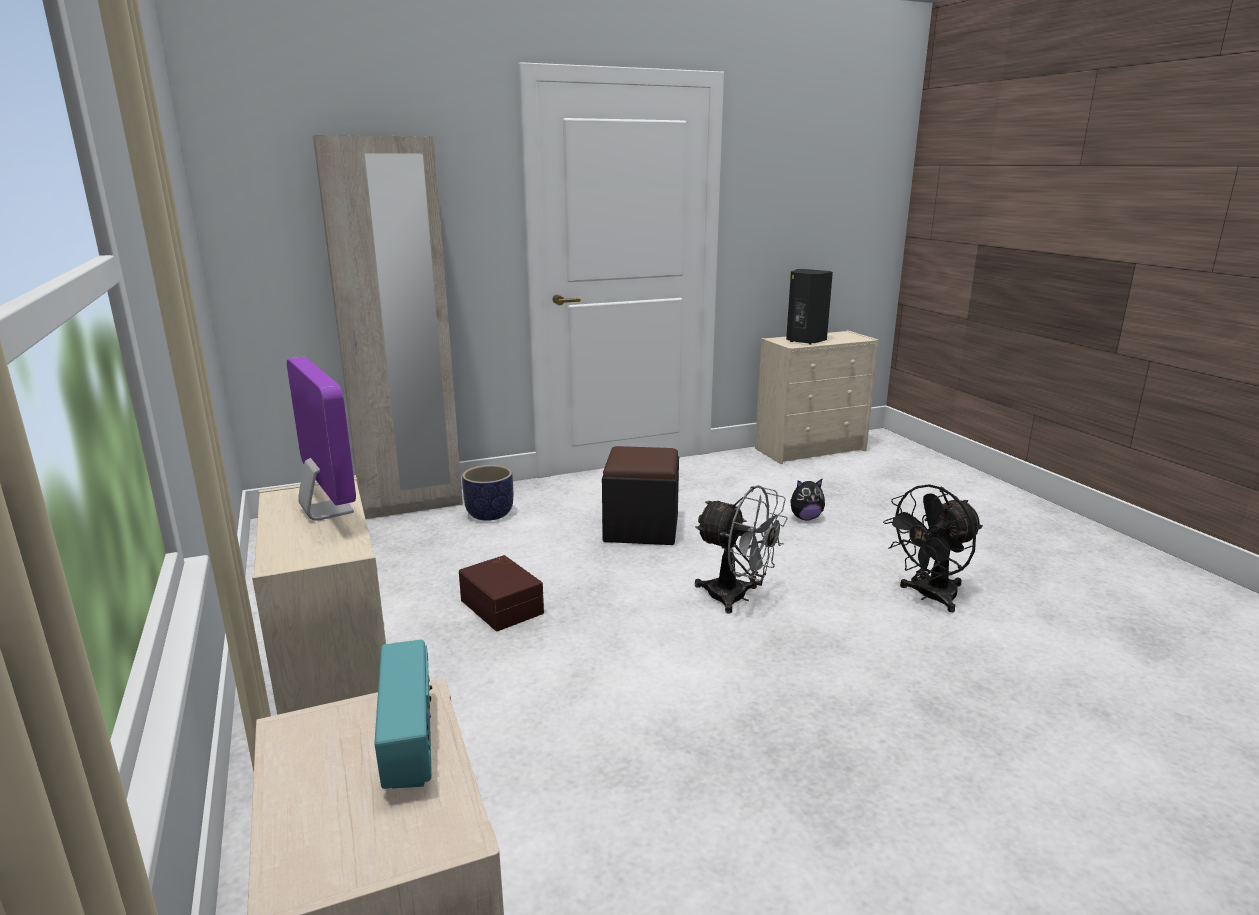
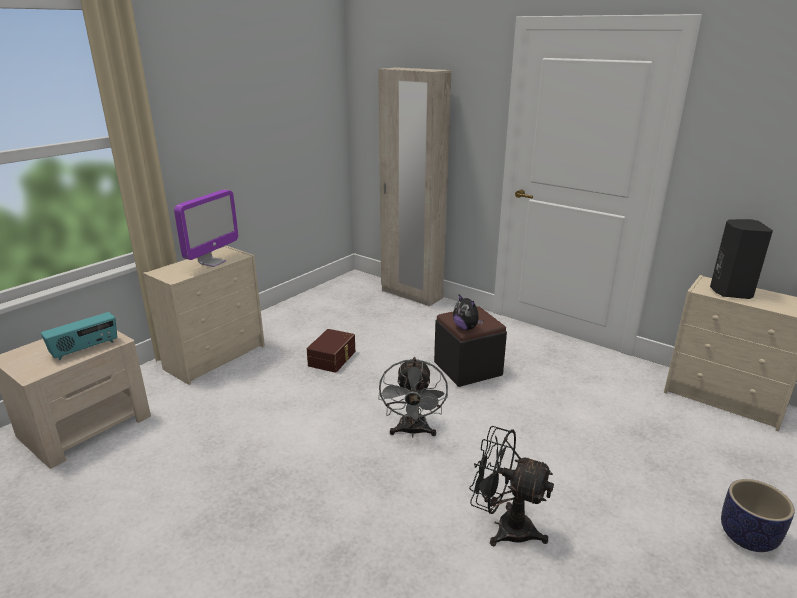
camera: 60 degrees right, 5 degrees up
(490, 514) = (427, 317): planter -> planter (748, 537)
(805, 518) = (572, 430): plush toy -> plush toy (466, 328)

